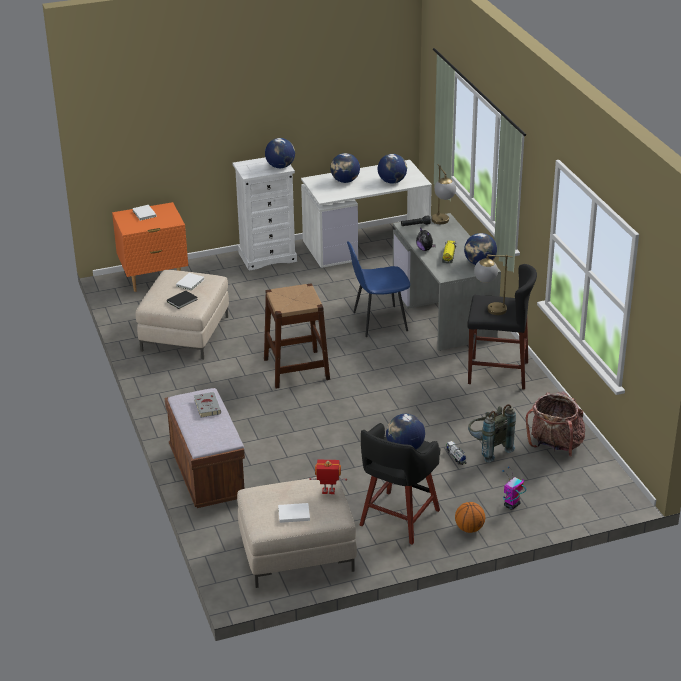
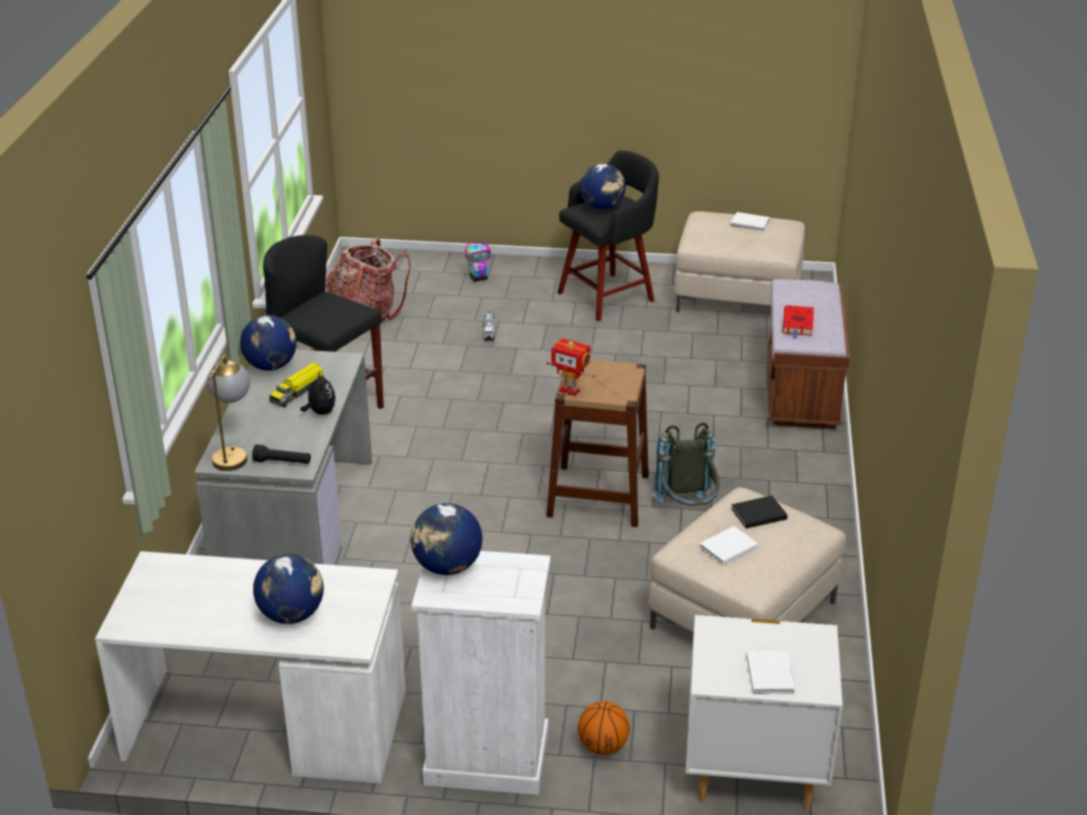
camera: 155 degrees left, 0 degrees up
(154, 279) = (753, 775): orange nightstand -> white nightstand
(207, 406) = (798, 324): grey book -> red book
(328, 492) = (700, 232): toy robot -> toy robot (570, 390)
(378, 321) = (409, 538): blue chair -> none
(392, 181) = (204, 582): globe -> none
(469, 529) = (543, 272): basketball -> basketball (603, 747)
(488, 449) = (444, 331): grey backpack -> grey backpack (687, 510)
(489, 309) = (339, 310): table lamp -> none

